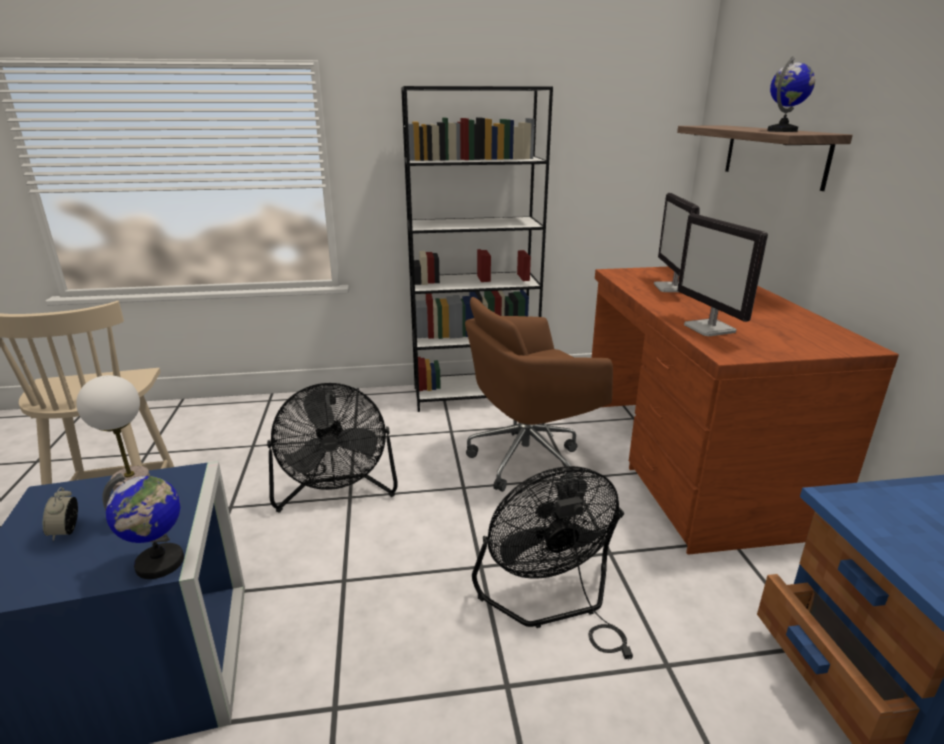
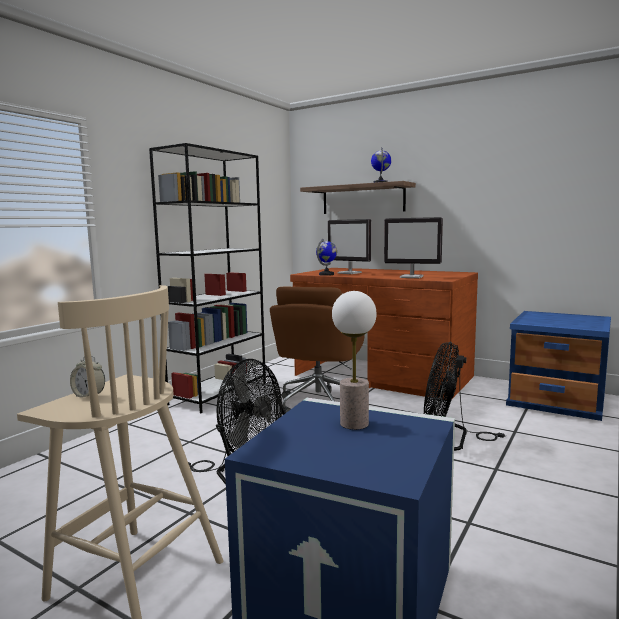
camera: 50 degrees left, 15 degrees down
(66, 531) = (337, 447): alarm clock -> alarm clock (89, 396)
(160, 563) = (426, 424): globe -> globe (326, 274)

